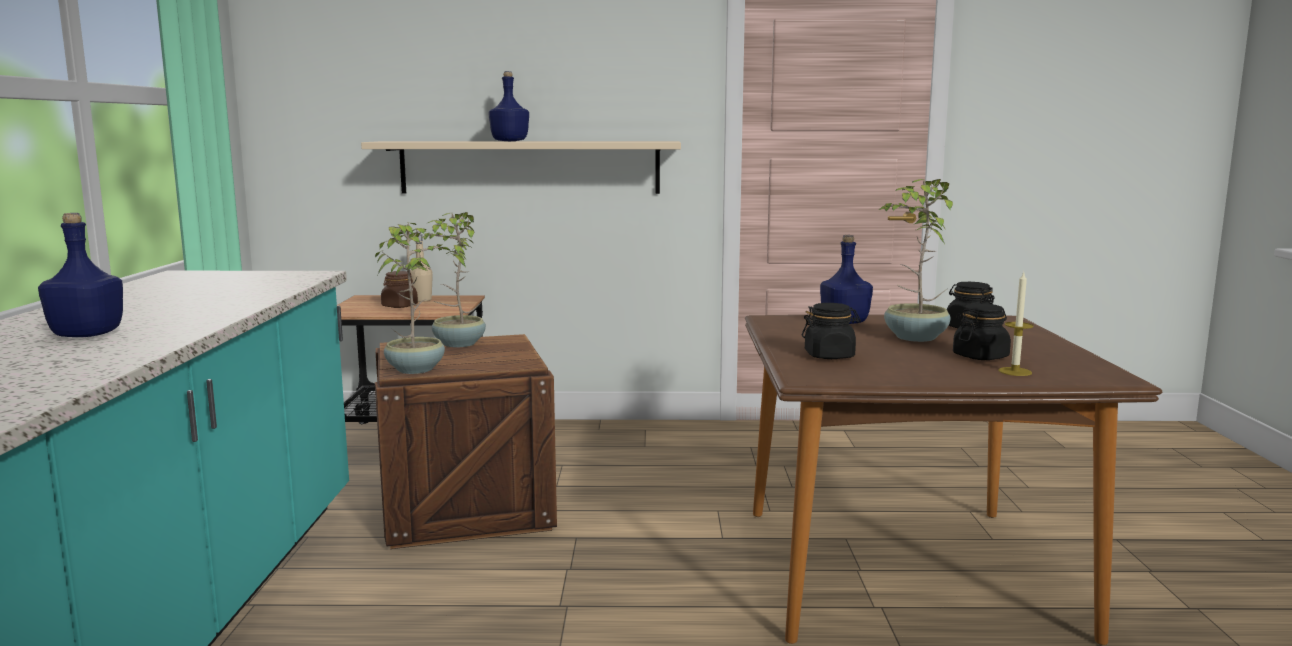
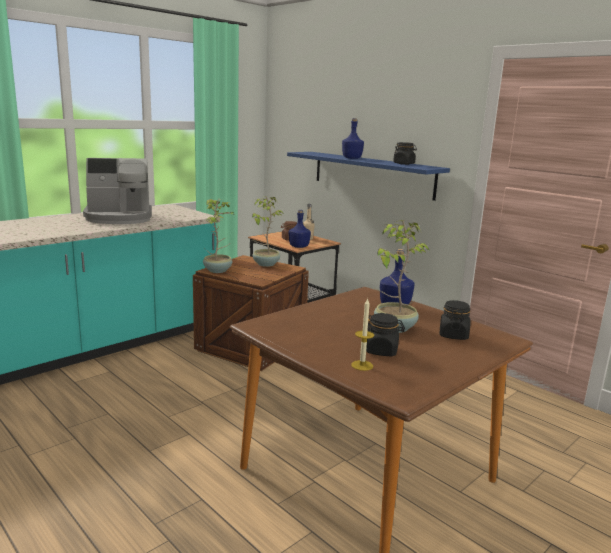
camera: 45 degrees right, 5 degrees up
(88, 334) = (59, 225): blue bottle -> blue bottle (299, 246)
(166, 302) = (119, 218): none -> coffee machine
(530, 167) = (371, 174): beige shelf -> blue shelf
(829, 356) = (309, 319): black jar -> black jar (404, 164)

